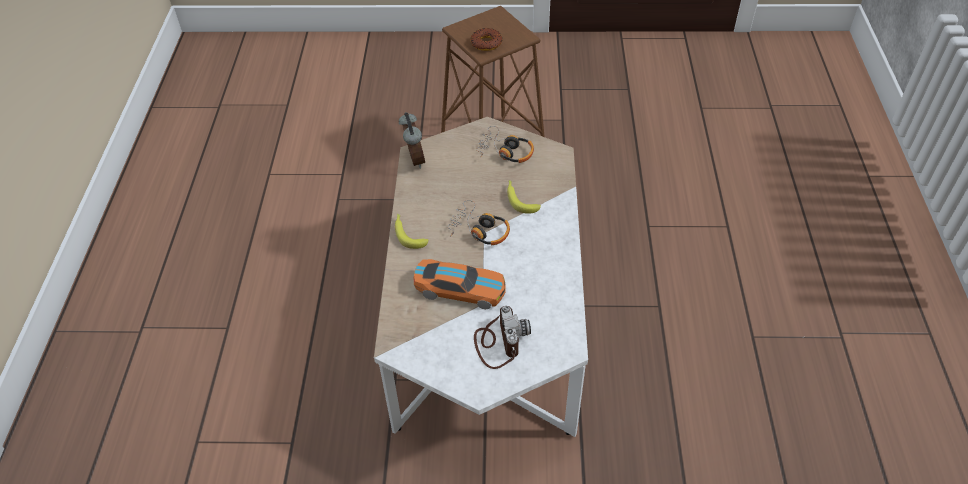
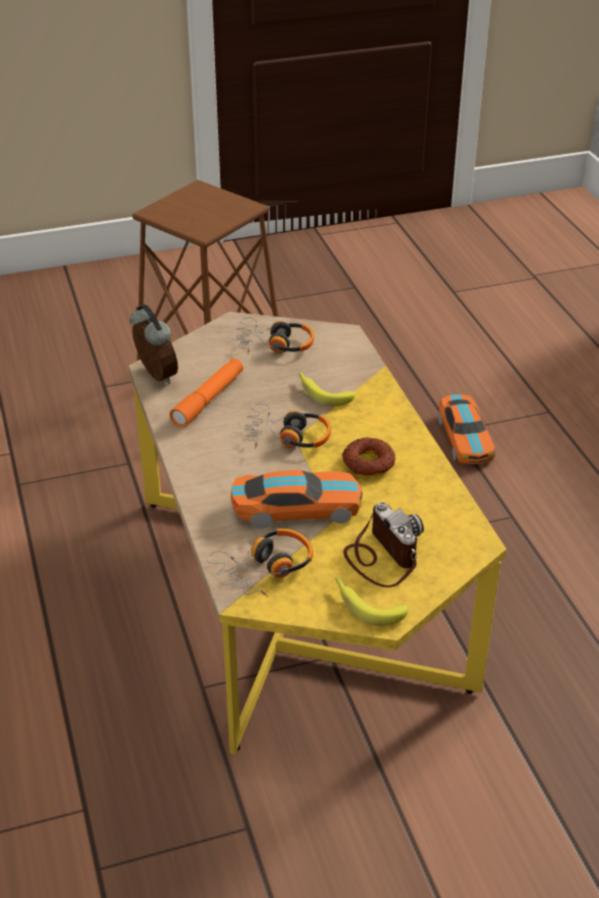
camera: 20 degrees left, 10 degrees down
(408, 234) = (192, 460): banana -> banana (366, 605)
(418, 331) = (266, 569): none -> headphones
(441, 187) = (208, 399): none -> orange flashlight
(485, 326) = (298, 591): white coffee table -> yellow coffee table
(486, 43) = (201, 221): donut -> donut (368, 463)
(654, 234) = (465, 438): none -> toy car

